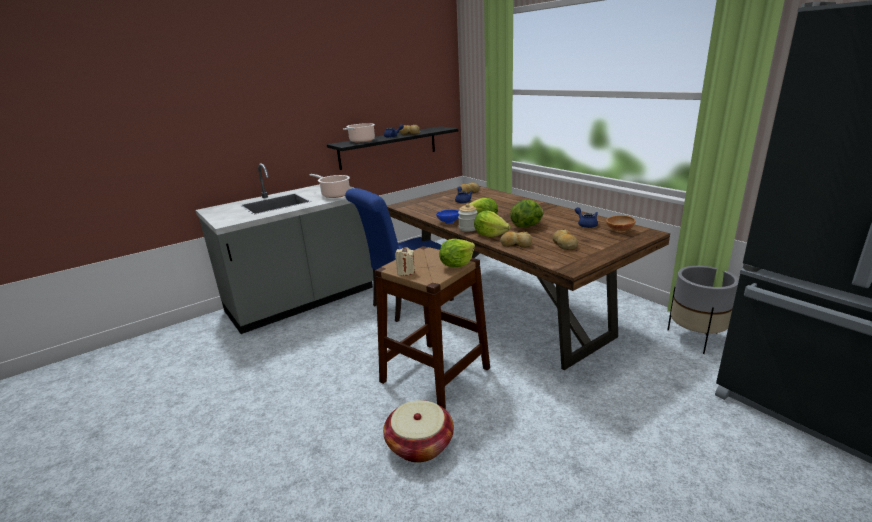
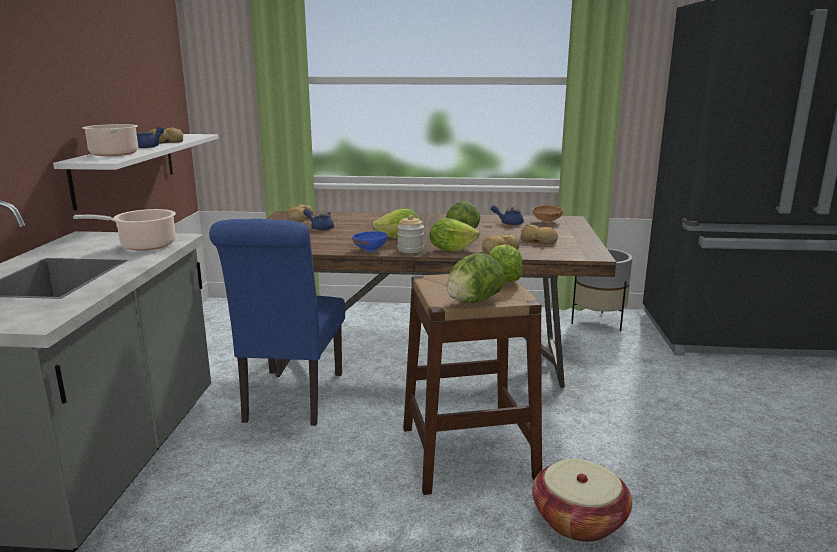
camera: 50 degrees left, 5 degrees down
(388, 147) = (126, 168): black shelf -> white shelf
(405, 272) = (473, 301): beige candle -> lettuce

